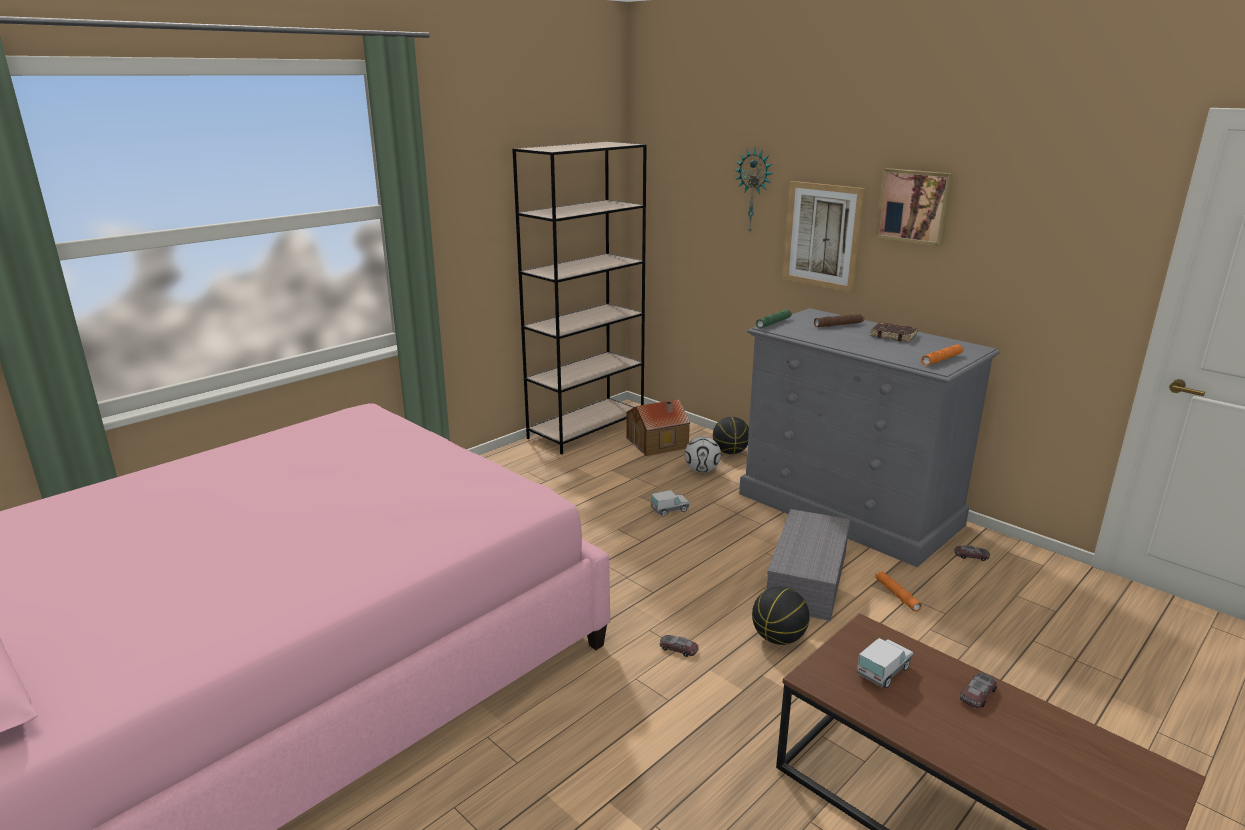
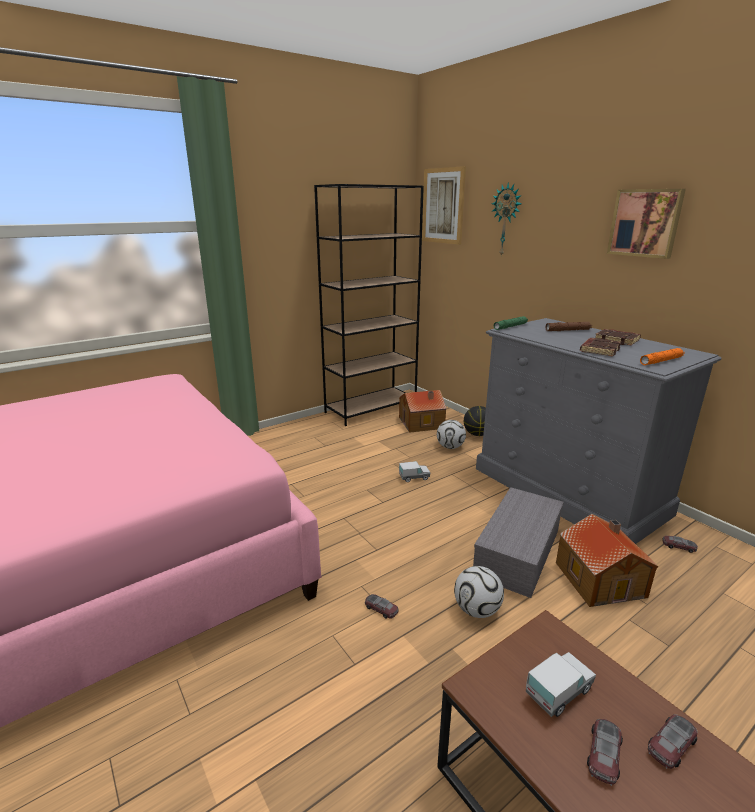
camera: 10 degrees right, 0 degrees up
(778, 638) = (476, 610): basketball -> football
(822, 235) = (560, 255): picture -> picture (443, 206)
(877, 349) = (599, 350): none -> brown book
(897, 595) = (600, 578): orange flashlight -> toy house
(927, 707) = (604, 754): none -> toy car

